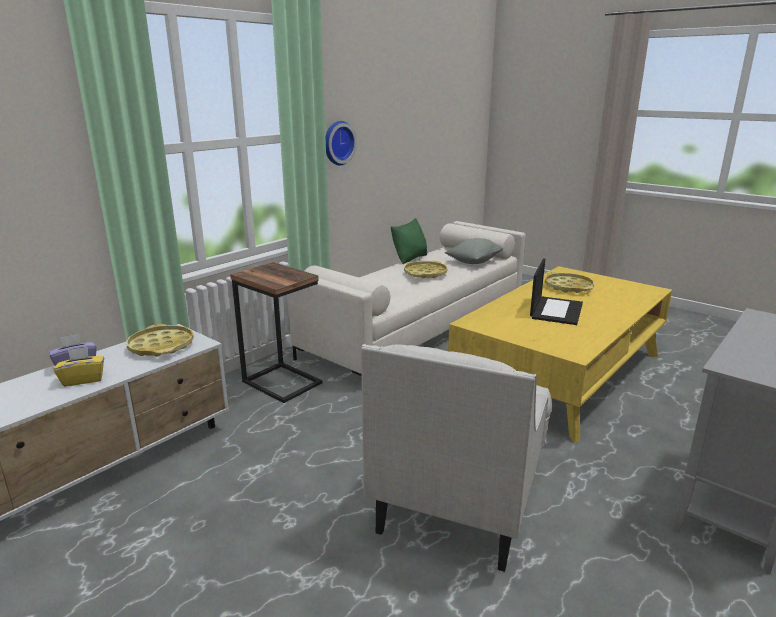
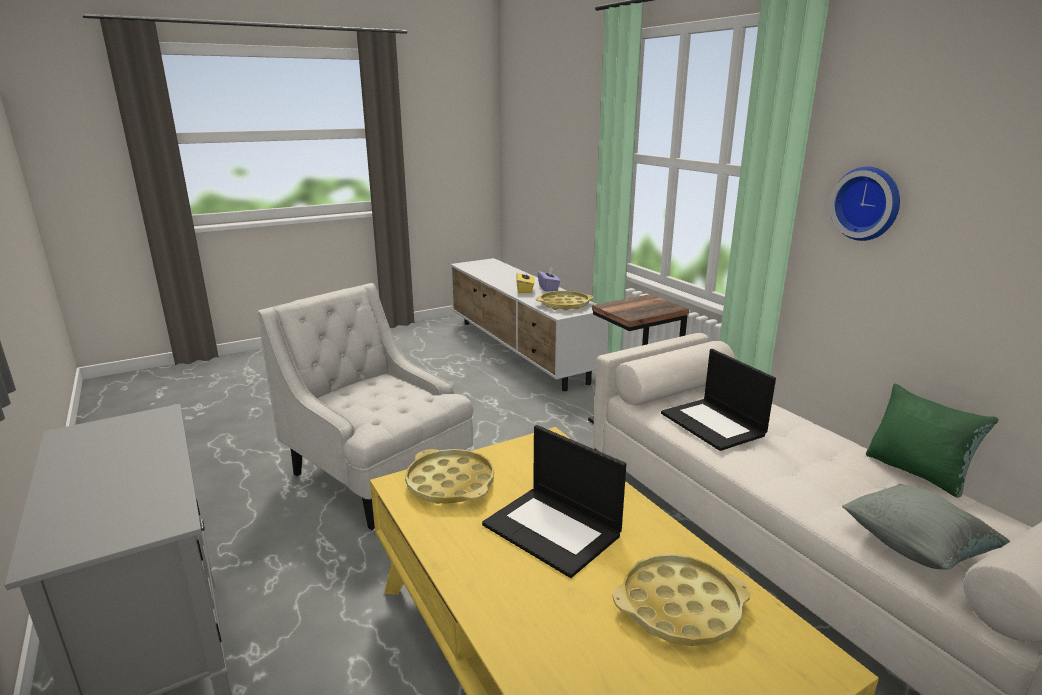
camera: 110 degrees right, 0 degrees up
(397, 289) = (714, 424): none -> laptop
(425, 273) = (802, 463): yellow tray -> yellow tray (450, 483)

